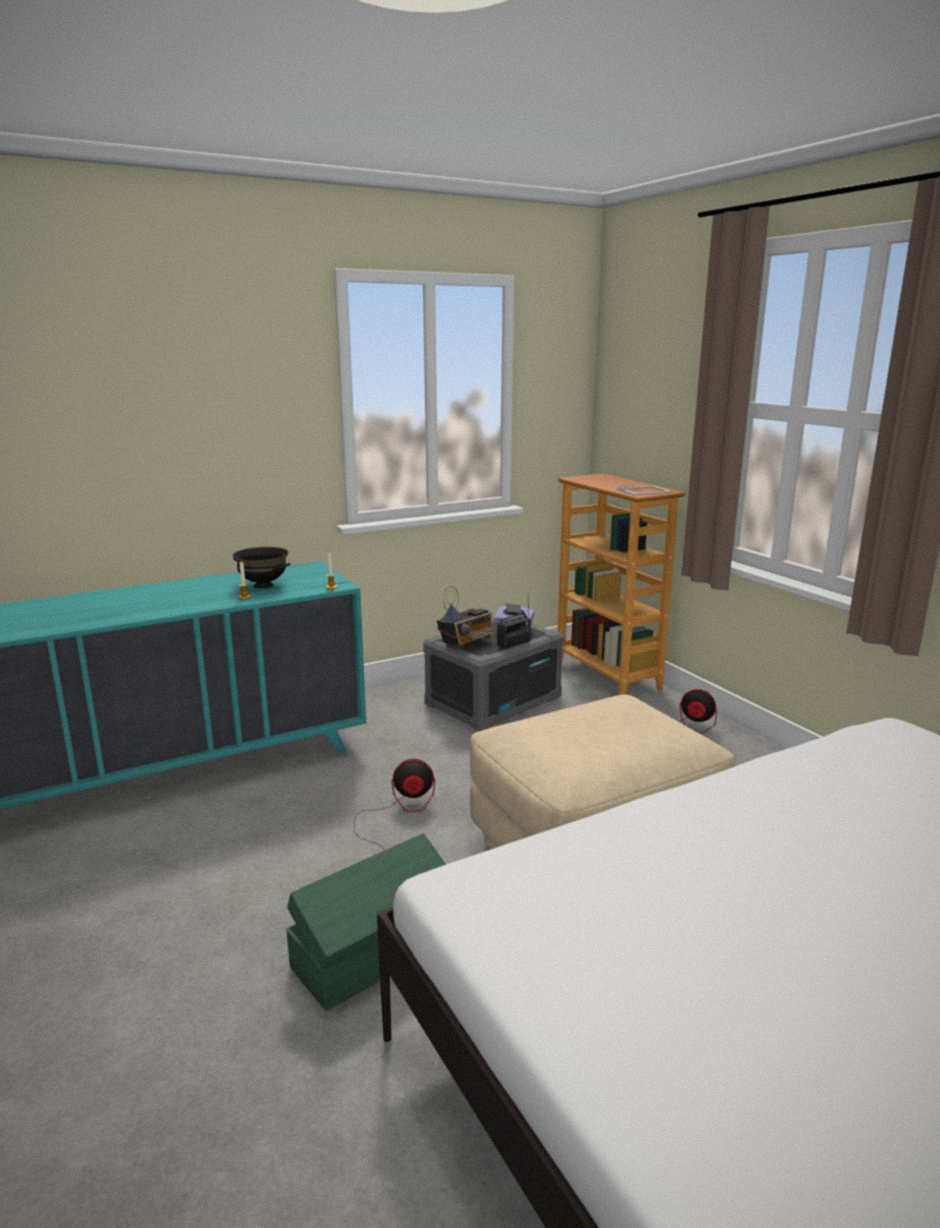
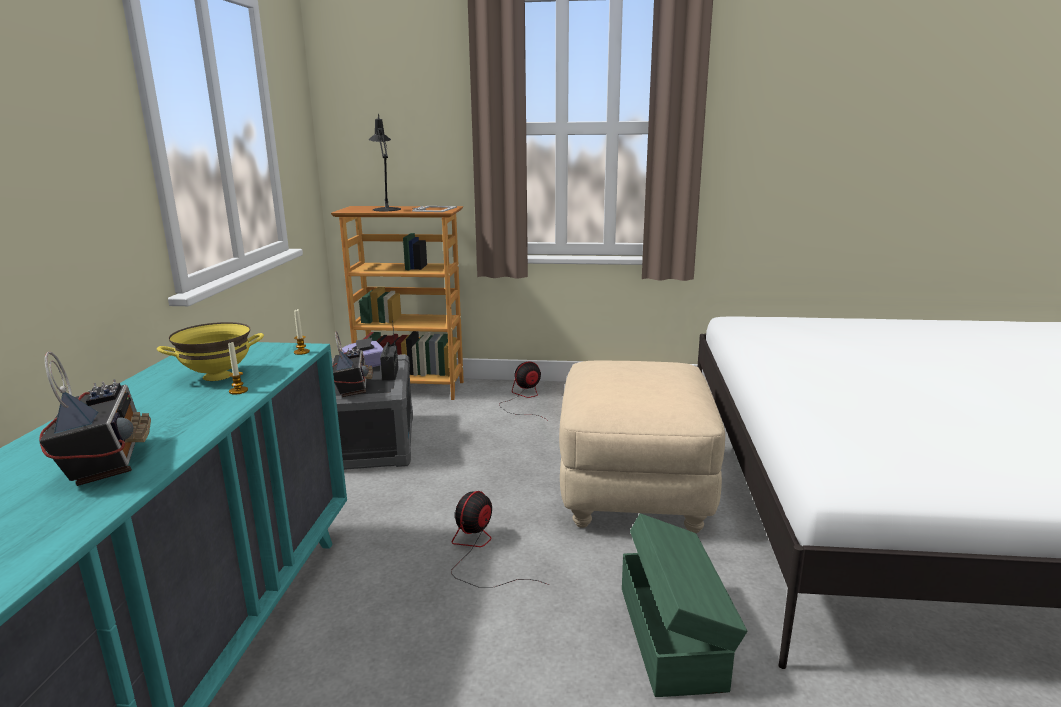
camera: 55 degrees left, 0 degrees up
(124, 608) = (106, 462): none -> radio
(263, 585) = (217, 376): black bowl -> yellow bowl
(610, 482) = (386, 209): none -> black table lamp

